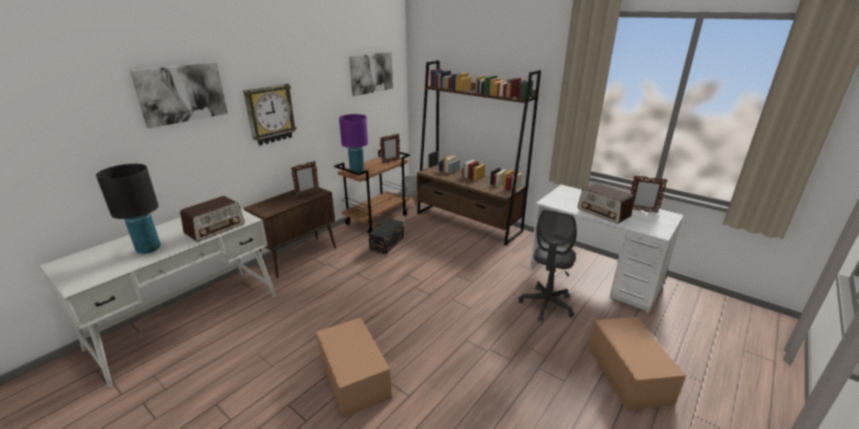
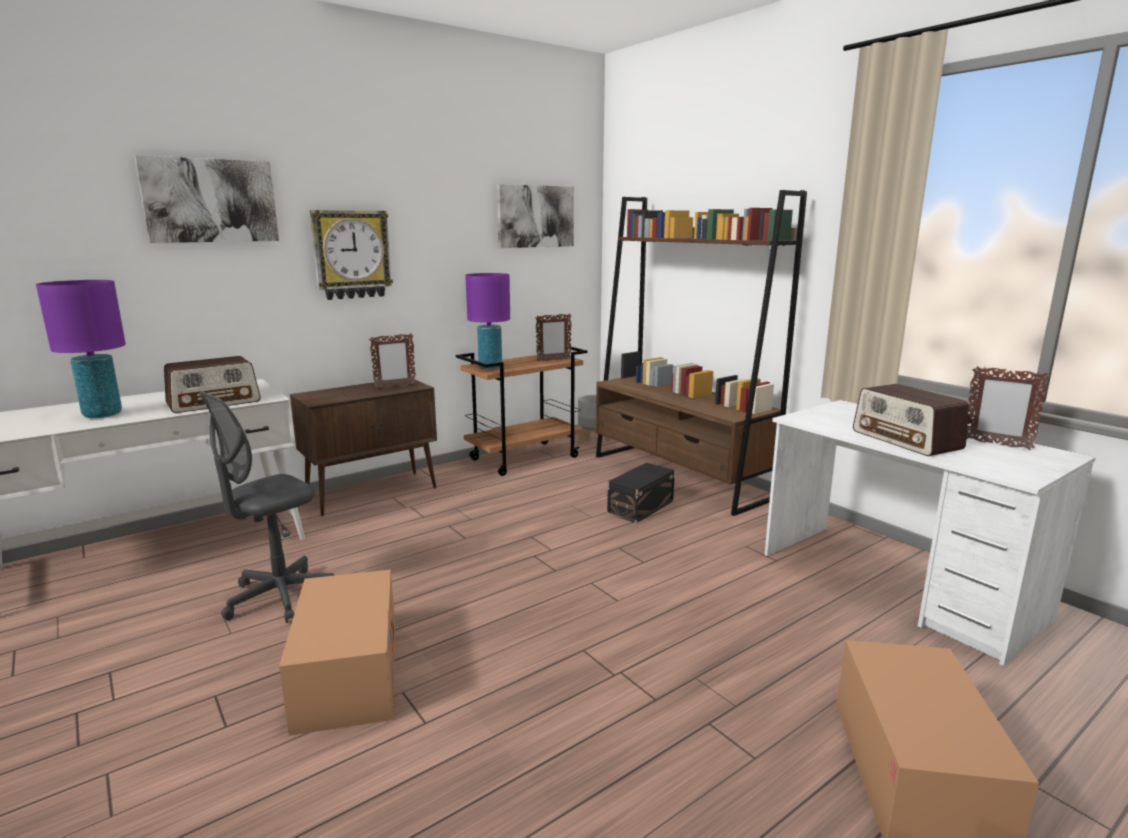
camera: 15 degrees right, 10 degrees down
(149, 249) = (102, 415): black table lamp -> purple table lamp
(388, 243) = (523, 491): black storage box -> black storage box (642, 507)
(546, 305) = (774, 617): grey office chair -> grey office chair (279, 597)

